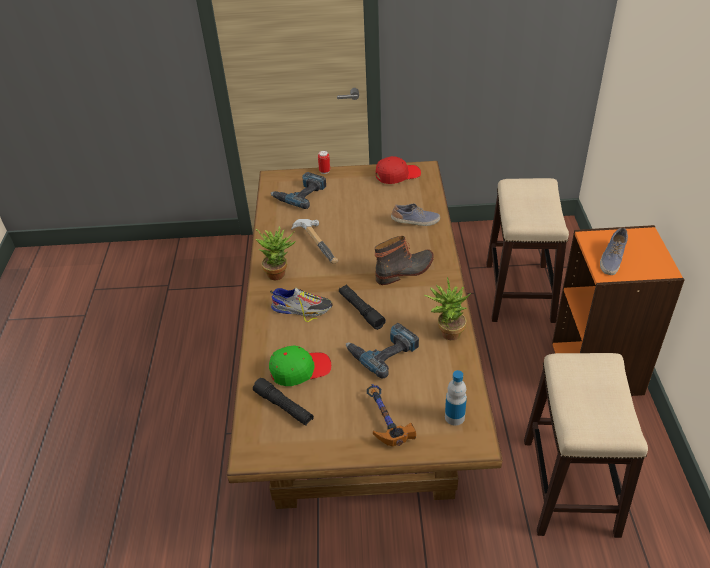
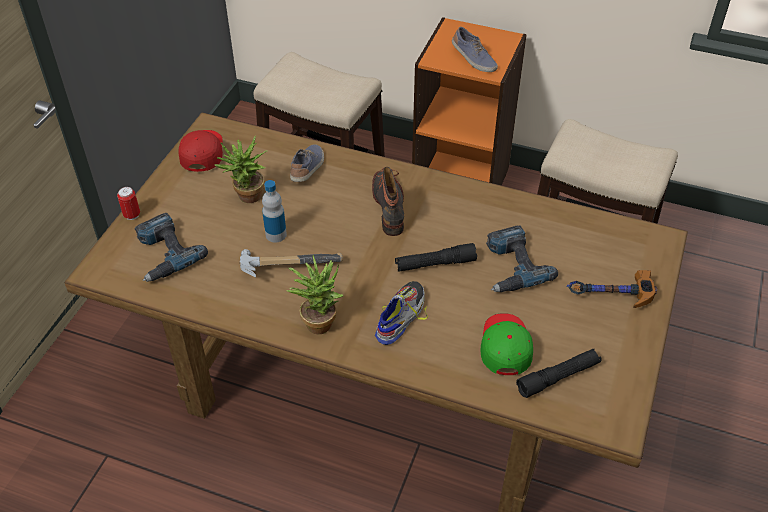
camera: 70 degrees left, 5 degrees up
(446, 332) = (507, 208): potted plant -> potted plant (247, 198)
(454, 417) = (626, 243): bottle -> bottle (276, 234)

